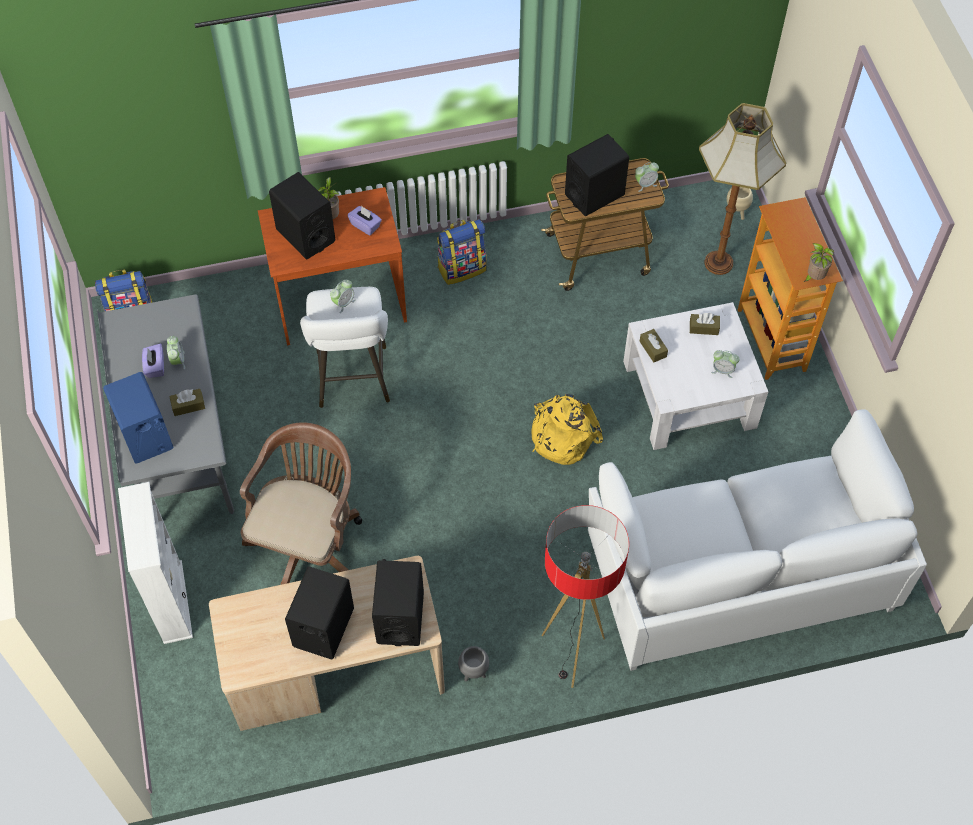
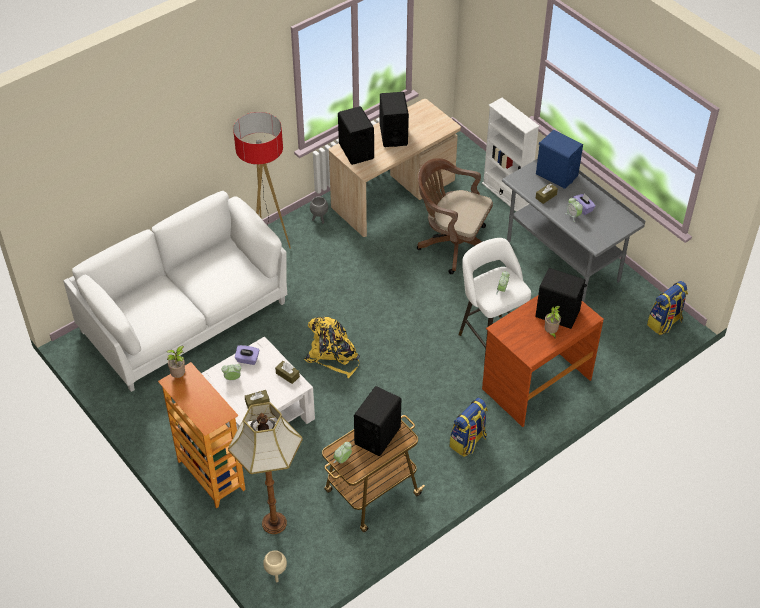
camera: 155 degrees right, 10 degrees down
(308, 543) = (452, 244): brown office chair -> brown office chair turned 120 degrees clockwise
(365, 225) = (523, 335): purple tissue box -> purple tissue box (247, 359)

